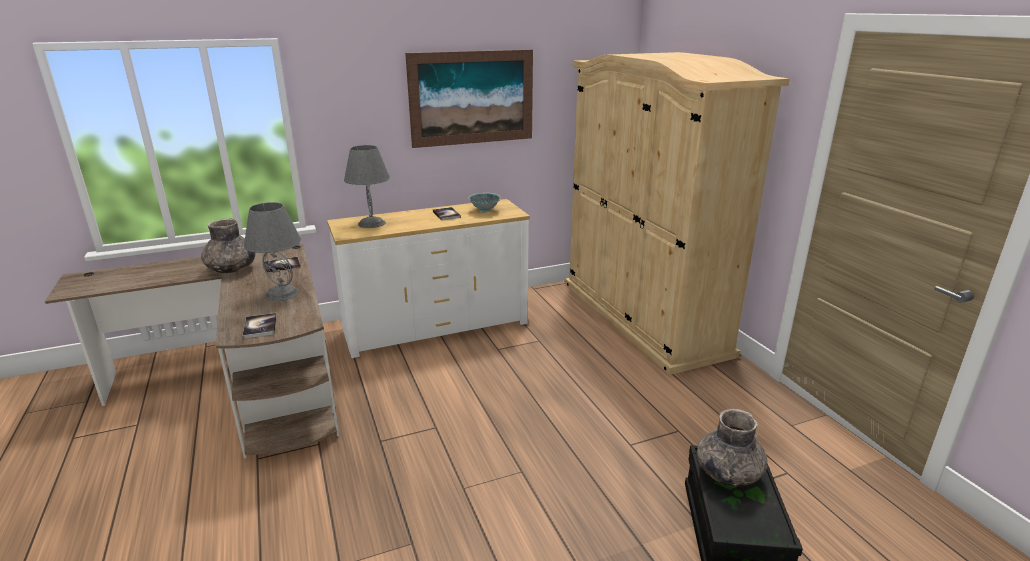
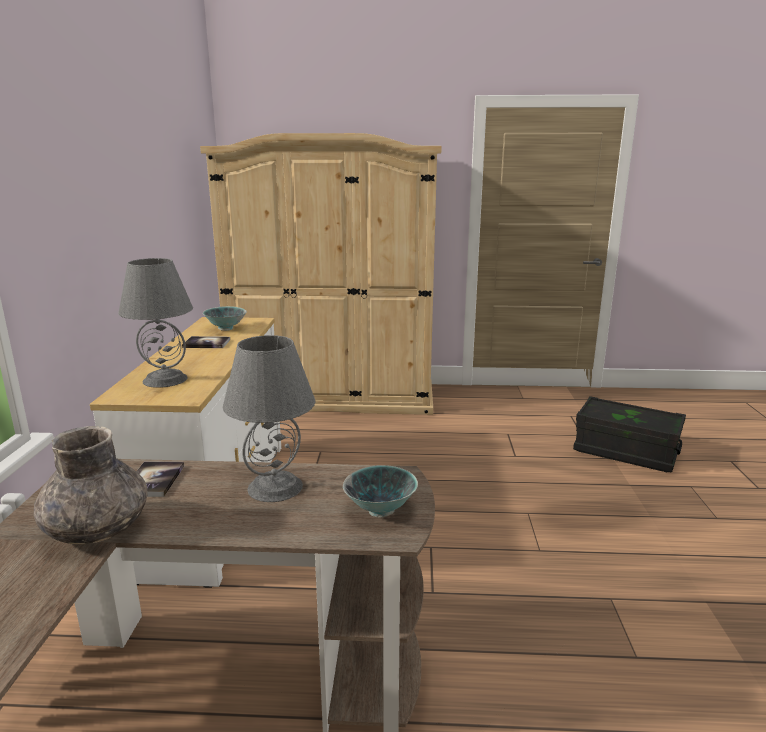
camera: 65 degrees left, 5 degrees down
(260, 326) = (381, 510): book -> bowl
(472, 98) = (142, 192): picture -> none
(728, 473) = (611, 412): grey vase -> none

